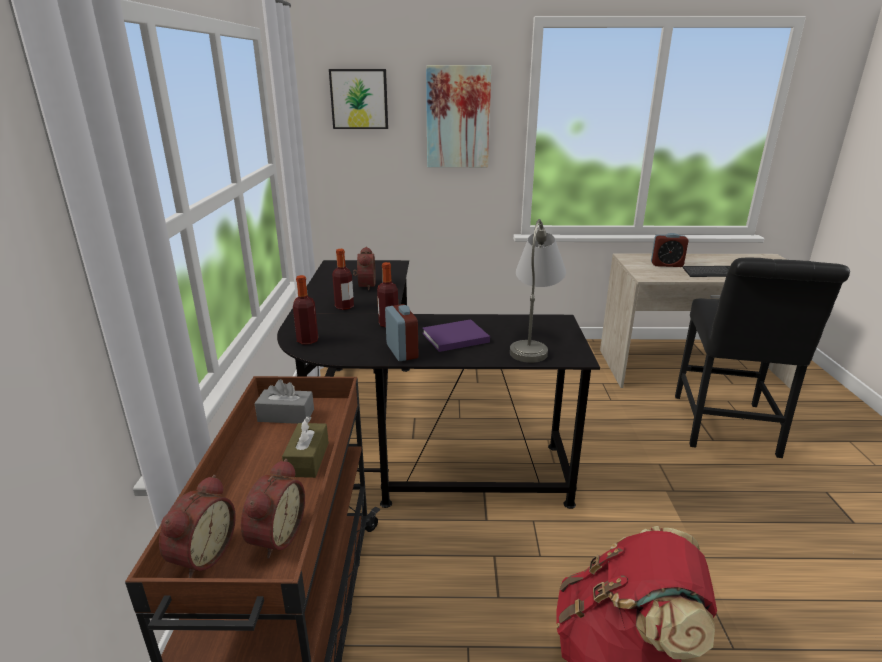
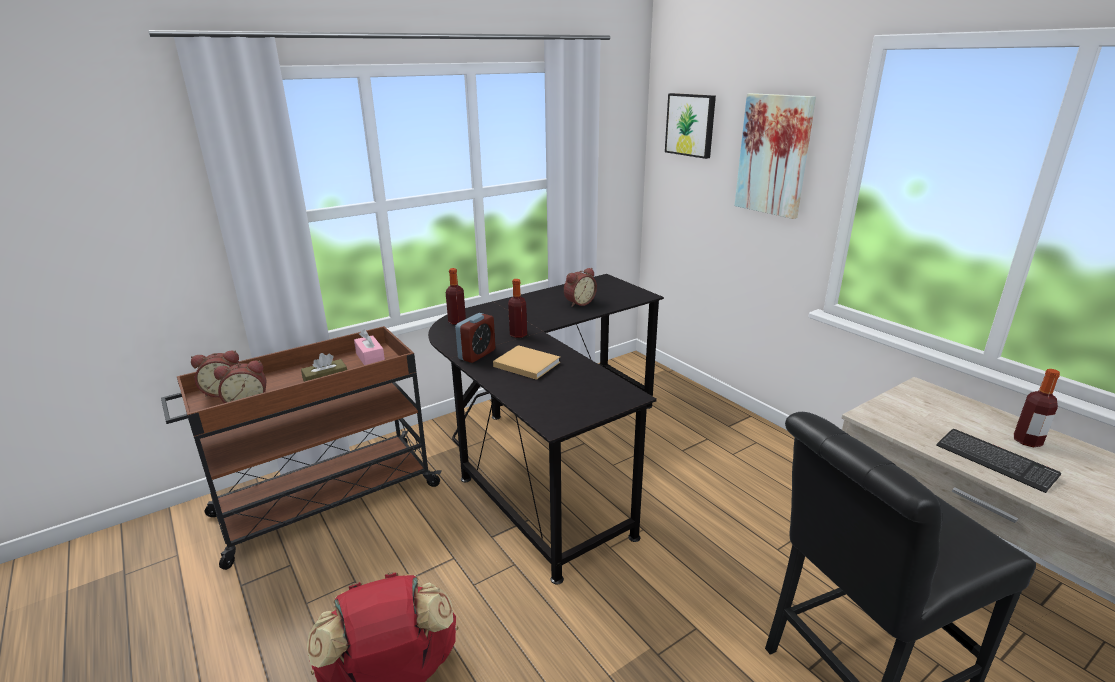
camera: 55 degrees right, 0 degrees up
(286, 415) = (370, 358): grey tissue box -> pink tissue box
(344, 307) = (528, 311): bottle -> bottle (1027, 441)
(453, 338) = (525, 364): purple book -> beige book
(533, 343) = (560, 397): grey table lamp -> none
(666, 264) = (950, 419): alarm clock -> none

